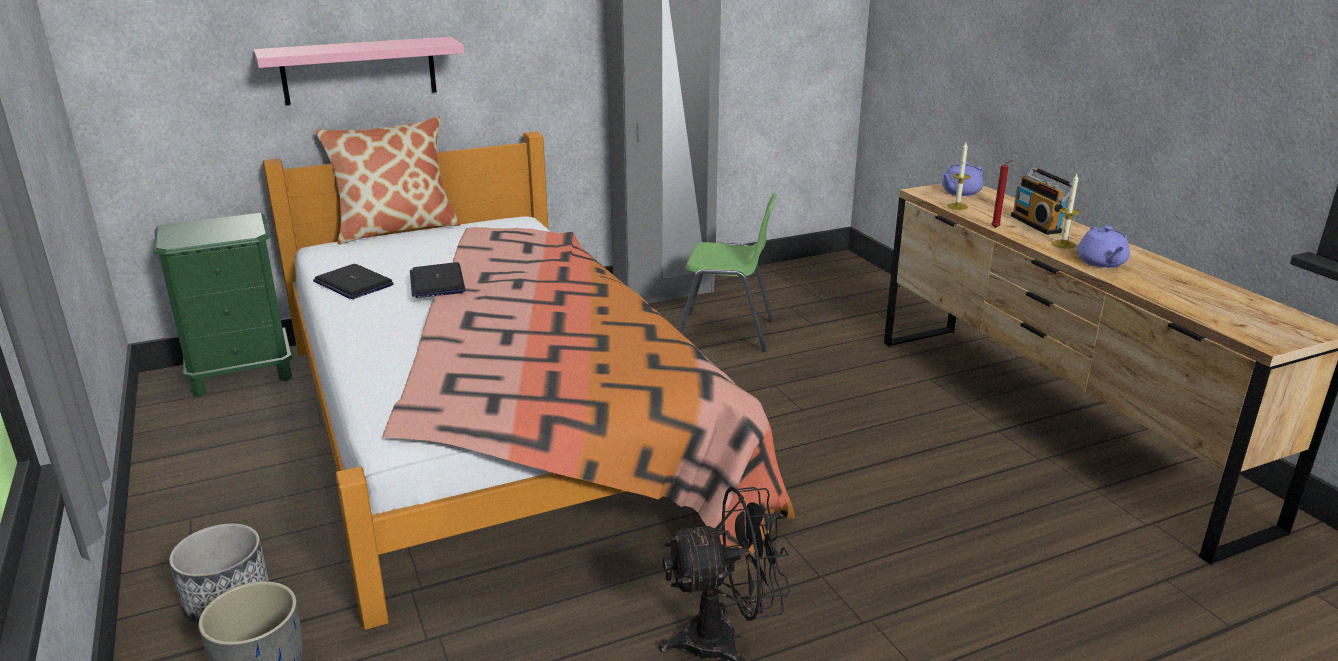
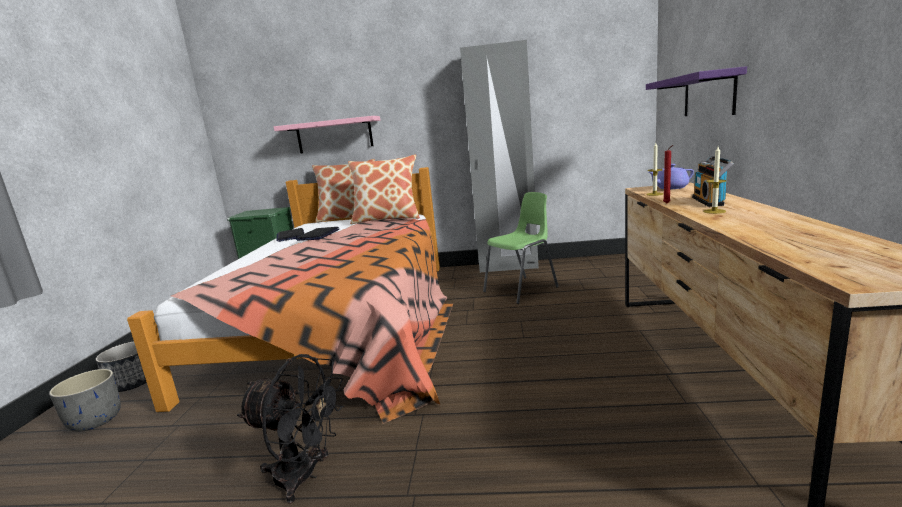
camera: 30 degrees right, 10 degrees down
(502, 234) = (387, 219): none -> pillow
(726, 333) = (522, 289): green chair -> green chair turned 75 degrees counterclockwise
(983, 60) = (708, 95): none -> purple shelf
(1101, 263) = (734, 221): purple teapot -> none

